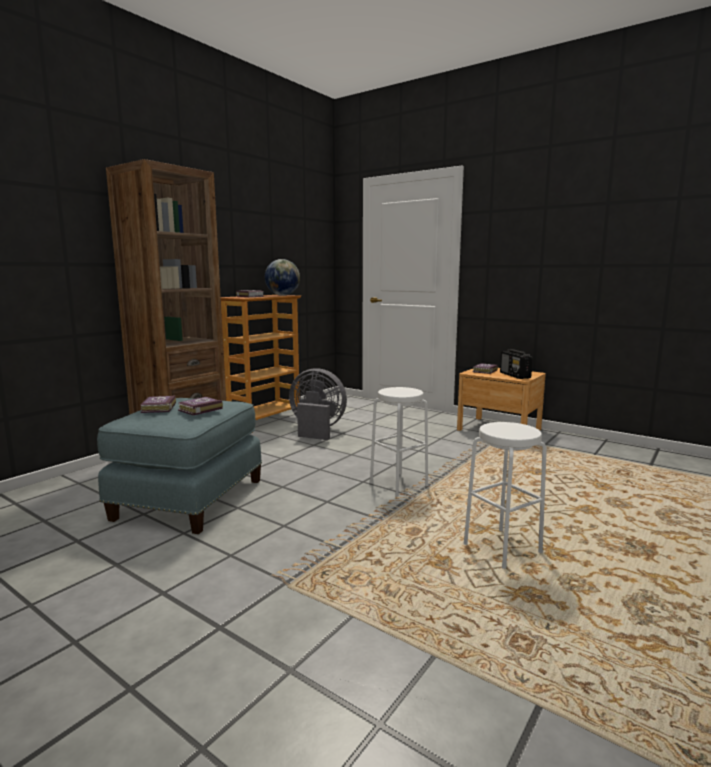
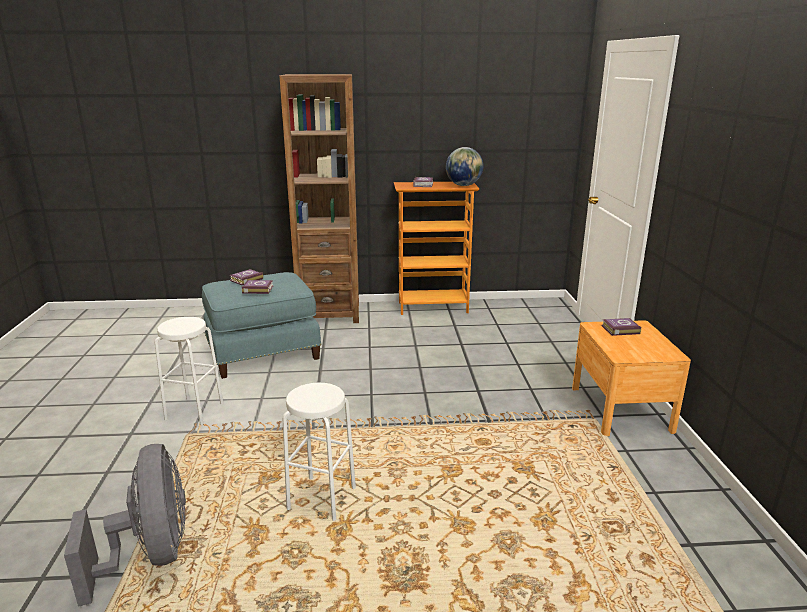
camera: 50 degrees right, 10 degrees up
(316, 430) = (450, 332): grey fan -> grey fan (151, 555)
(398, 484) = (387, 410): white stool -> white stool (194, 411)
(515, 375) = (631, 349): radio -> none

